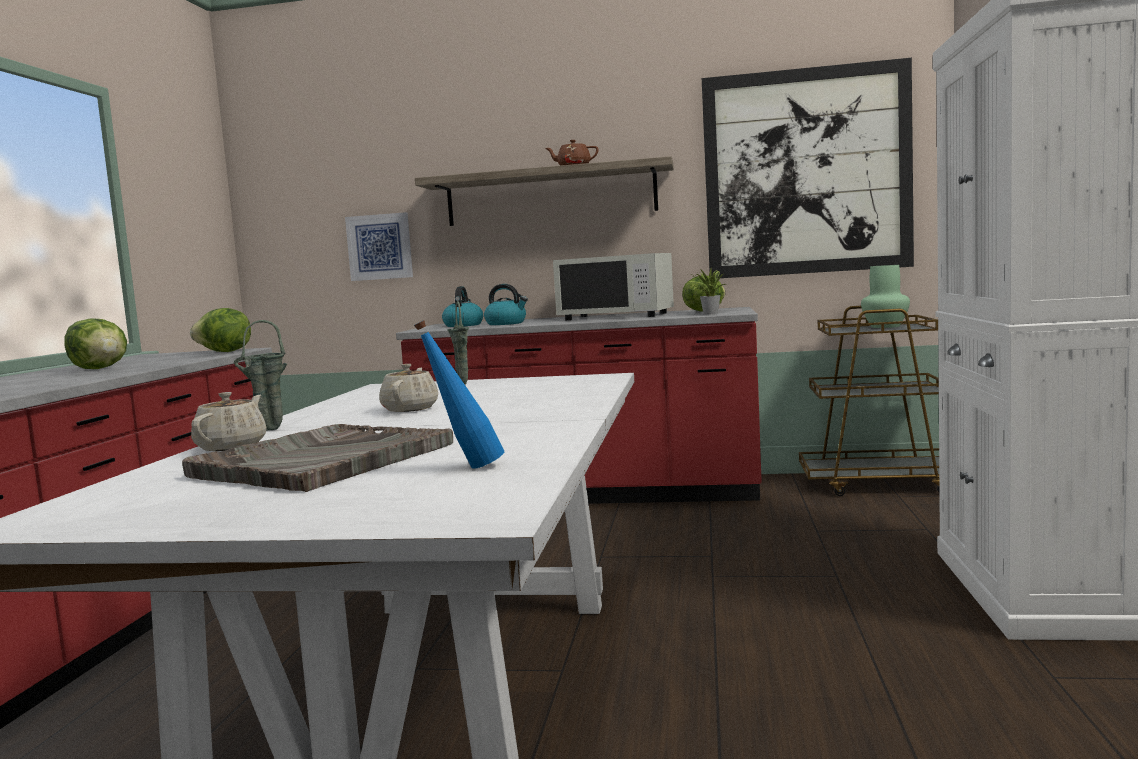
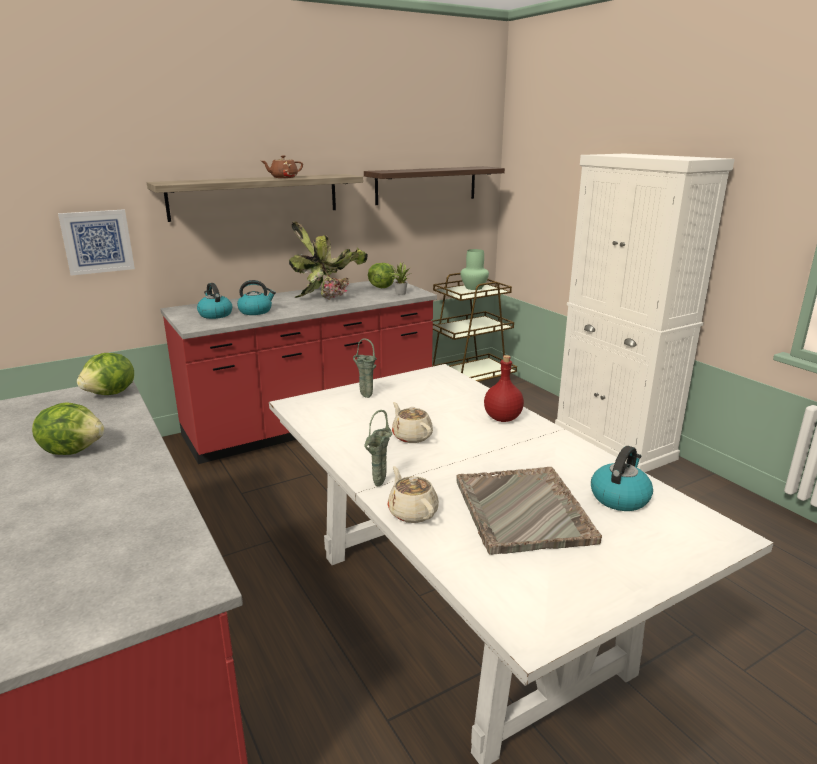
camera: 40 degrees left, 15 degrees up
(466, 468) = (619, 497): blue bottle -> kettle
(552, 407) = (503, 419): none -> red bottle
(616, 316) = (328, 296): white microwave -> potted plant
(806, 172) = (426, 185): picture -> shelf

